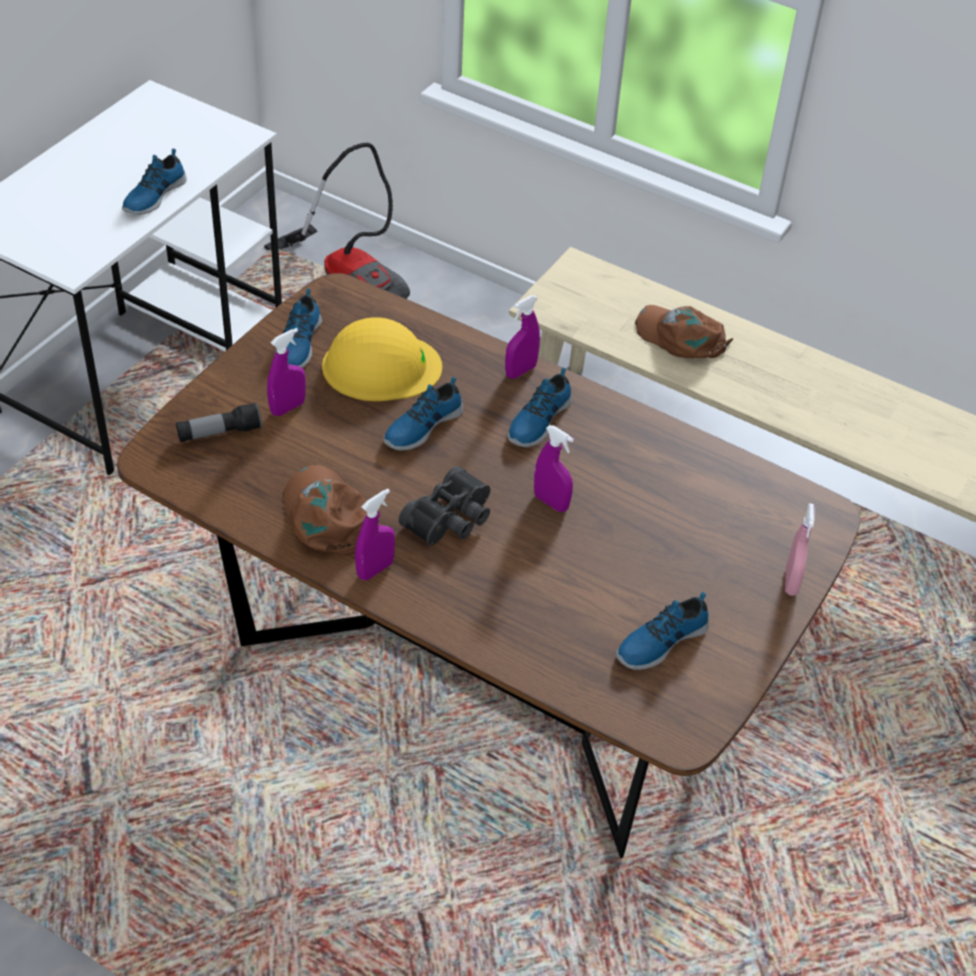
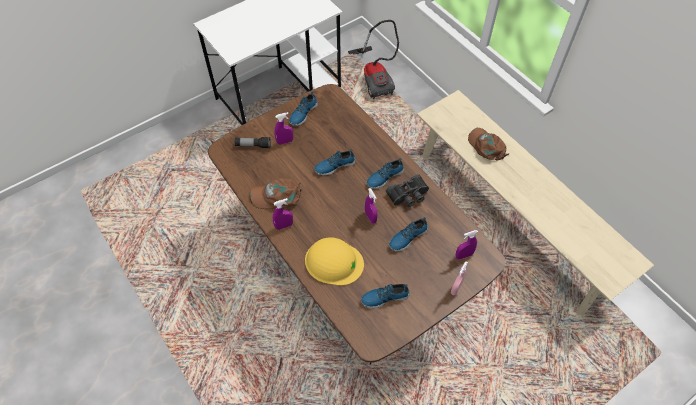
camera: 25 degrees right, 10 degrees up
(153, 195) = (279, 29): shoe -> shoe (407, 237)
(327, 516) = (276, 196): brown cap -> brown cap turned 90 degrees counterclockwise
(381, 366) = (331, 133): yellow hard hat -> yellow hard hat (333, 262)
(451, 519) = (325, 212): black binoculars -> black binoculars (408, 196)
(520, 371) = (388, 151): purple spray bottle -> purple spray bottle (463, 255)

